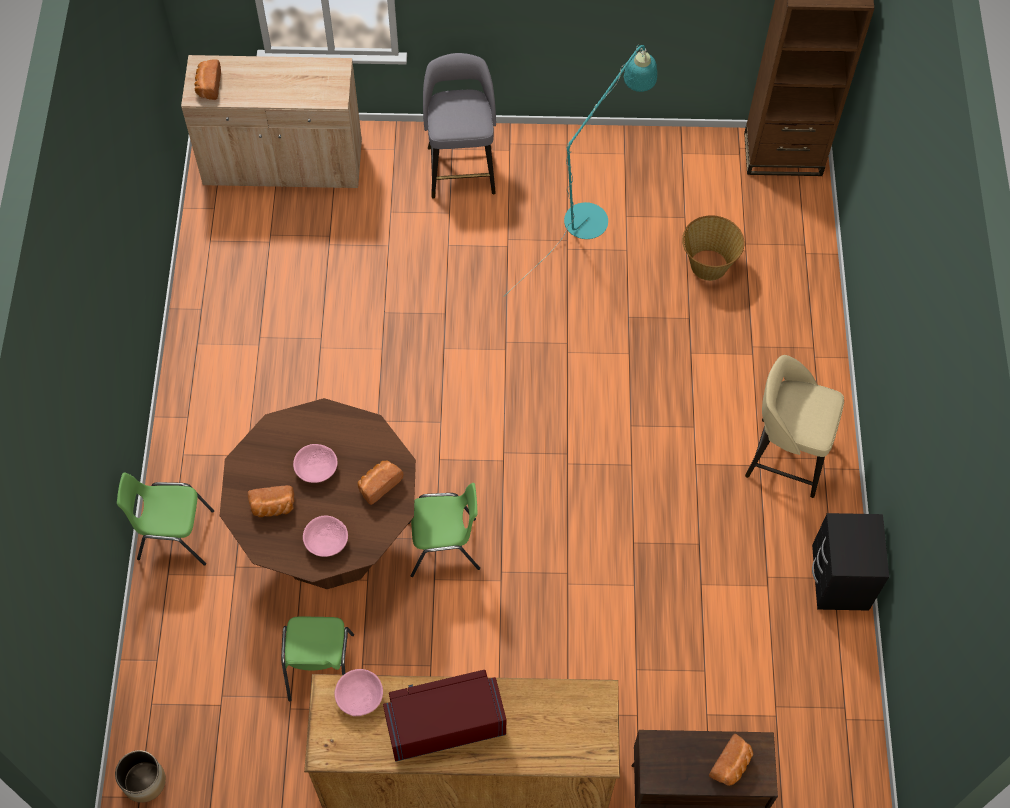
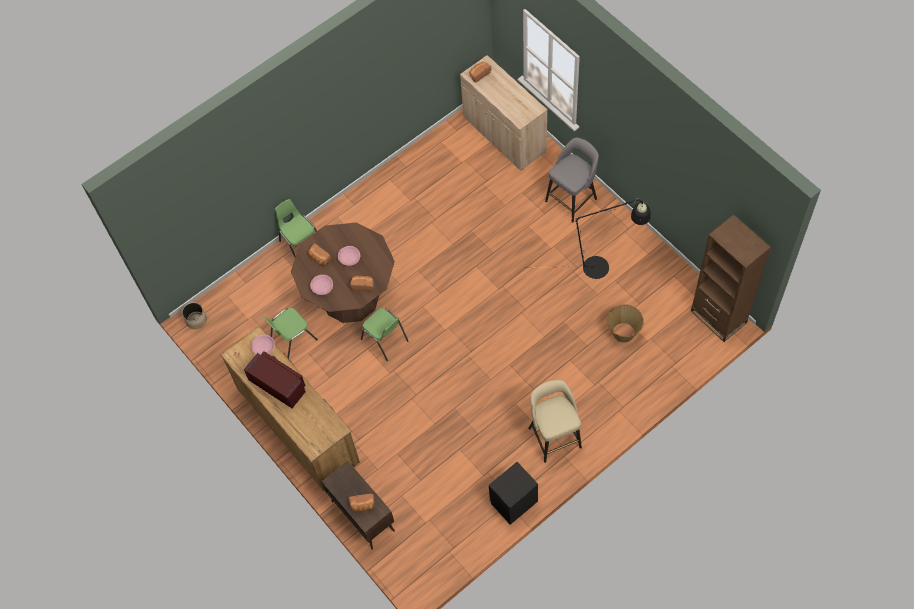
camera: 55 degrees right, 0 degrees up
(593, 213) = (603, 267): turquoise floor lamp -> black floor lamp

